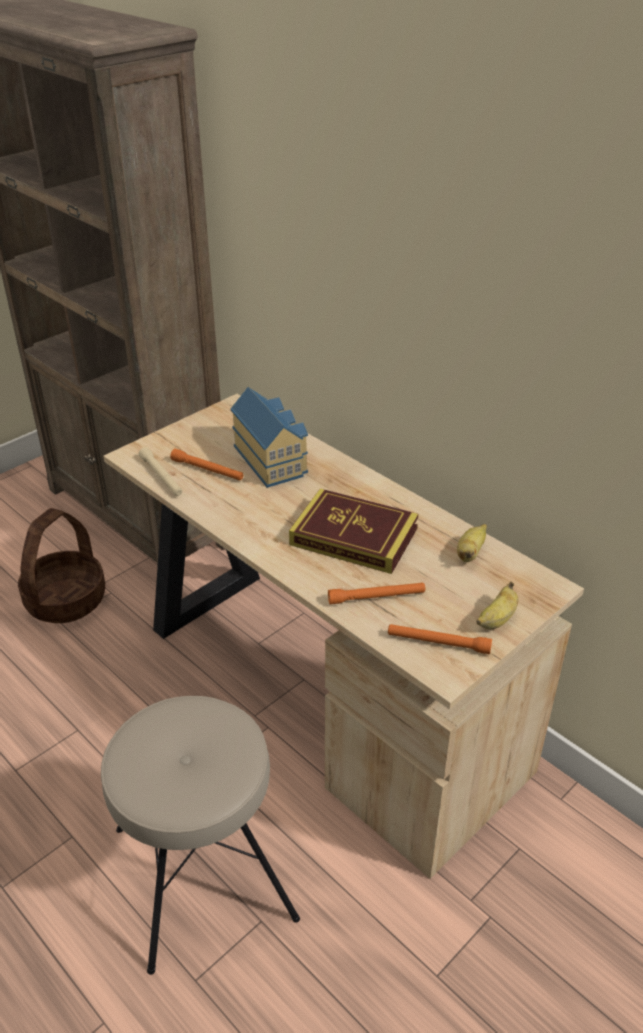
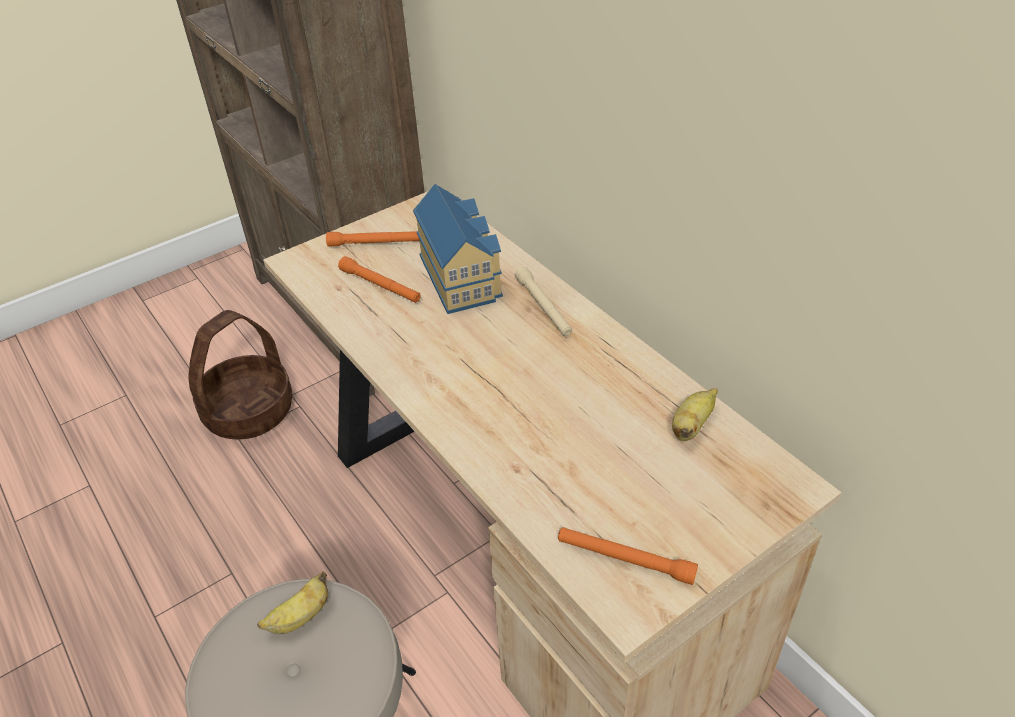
camera: 10 degrees right, 5 degrees up
(161, 477) = (323, 291): beige flashlight -> beige flashlight (543, 307)
(354, 536) = (542, 390): book -> none
(376, 597) = (555, 482): orange flashlight -> orange flashlight (375, 243)
(496, 620) = (711, 531): banana -> banana (300, 617)

